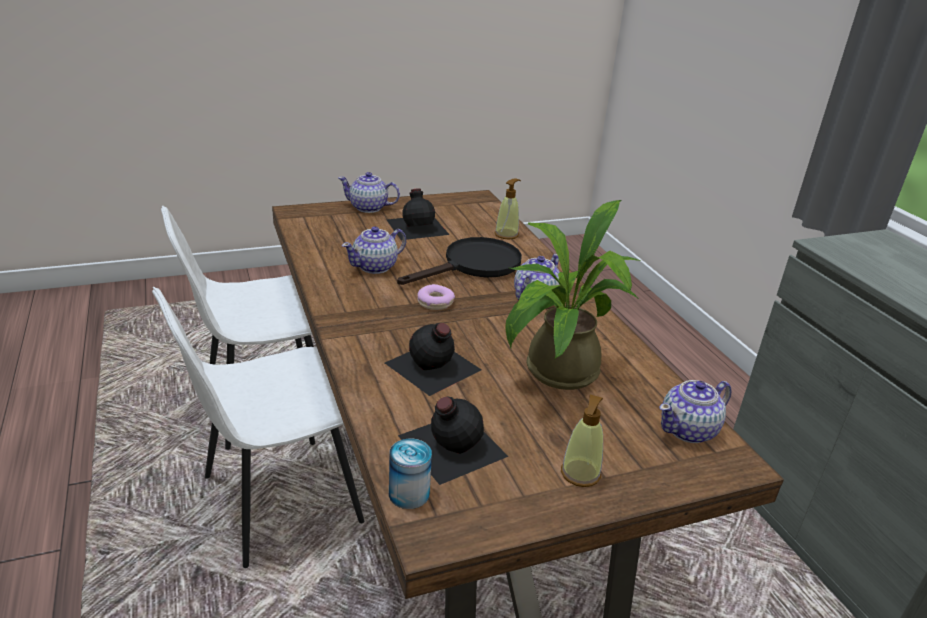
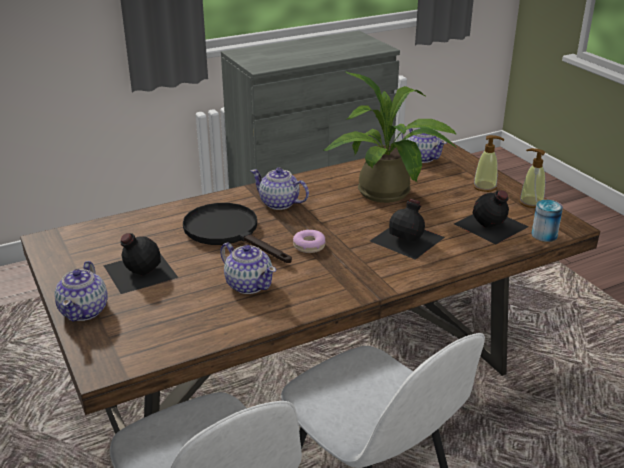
camera: 95 degrees left, 0 degrees up
(506, 234) = (152, 220): soap dispenser -> soap dispenser (531, 202)

